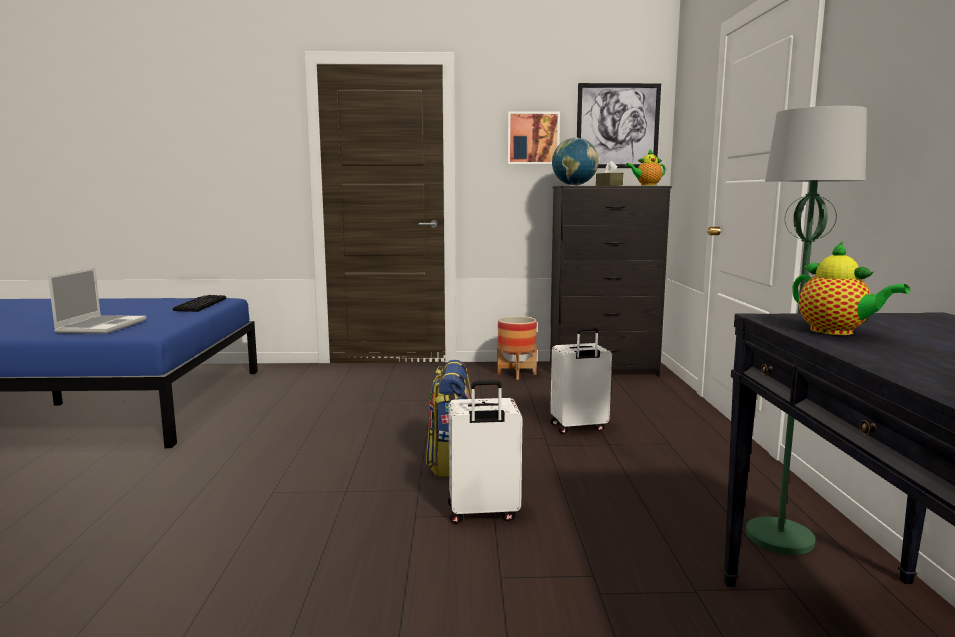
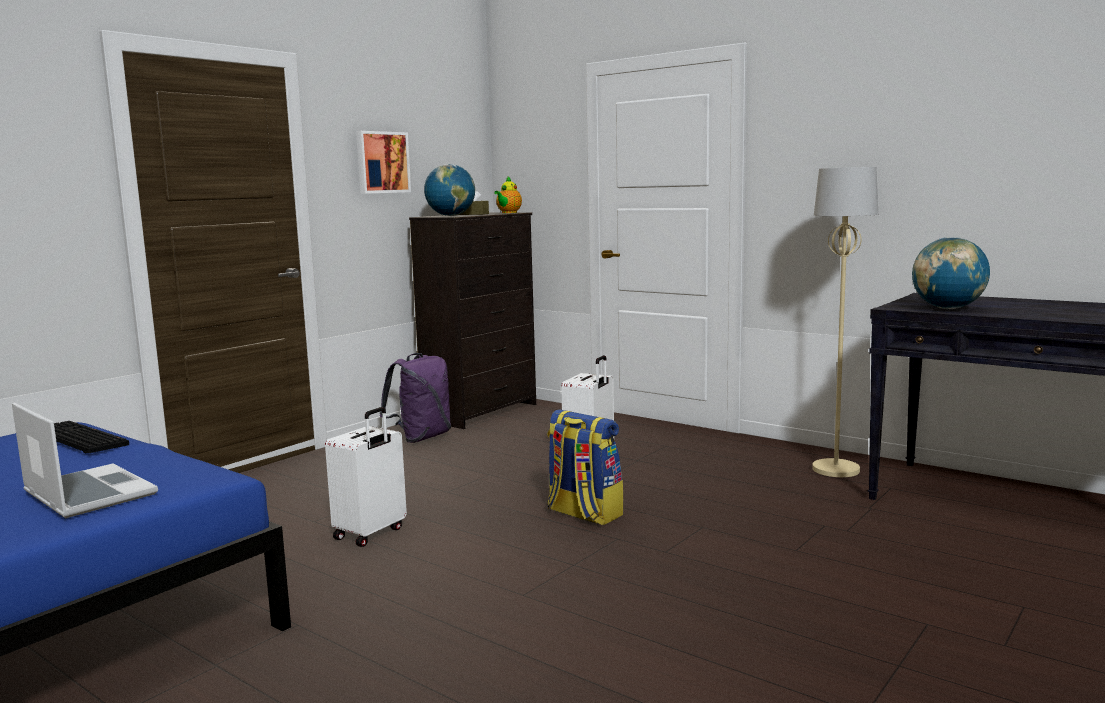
camera: 50 degrees left, 0 degrees up
(483, 513) = (694, 529): white suitcase -> white suitcase (371, 533)
(516, 374) = (421, 437): planter -> purple backpack
(617, 126) = (451, 149): picture -> none
(779, 538) = (836, 470): green floor lamp -> beige floor lamp
(836, 332) = (948, 308): teapot -> globe

